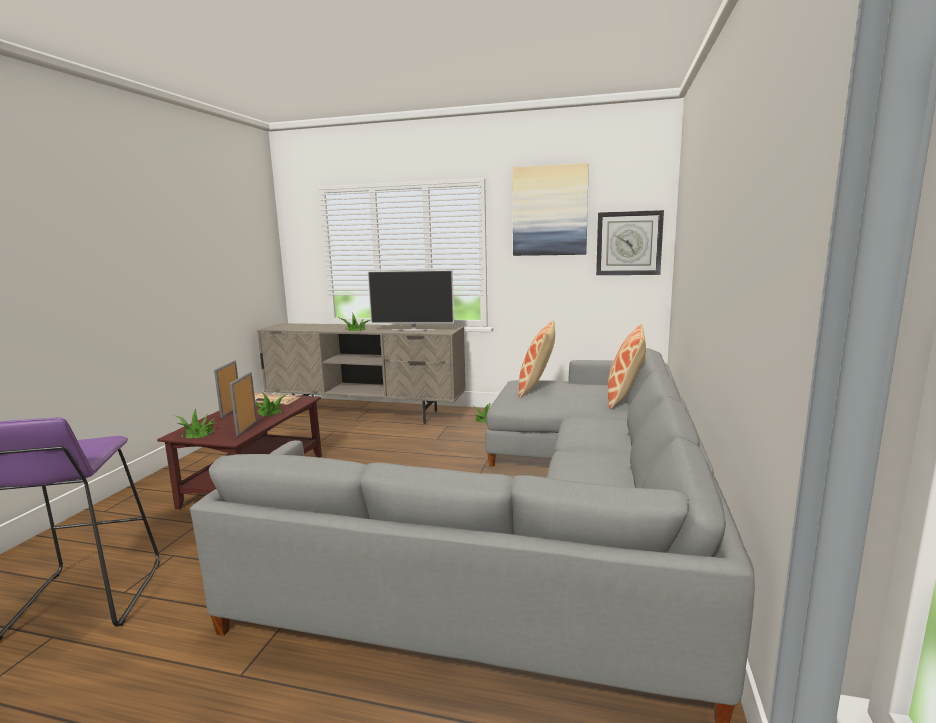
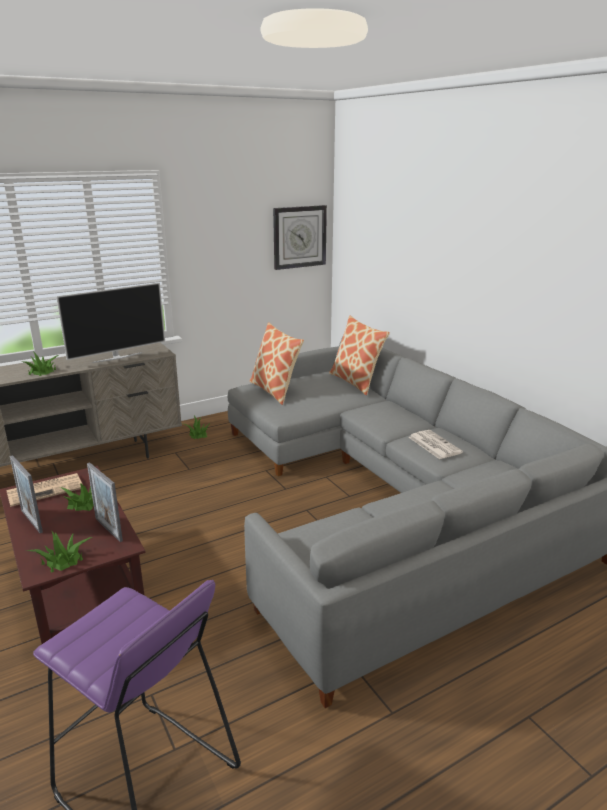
camera: 45 degrees left, 10 degrees up
(549, 211) = (229, 207): picture -> none
(584, 462) = (433, 445): none -> newspaper

